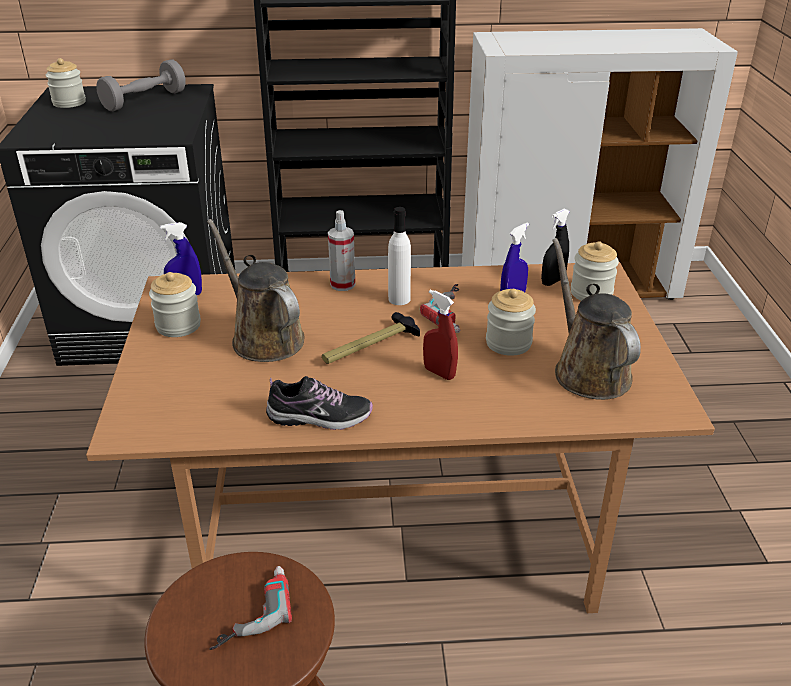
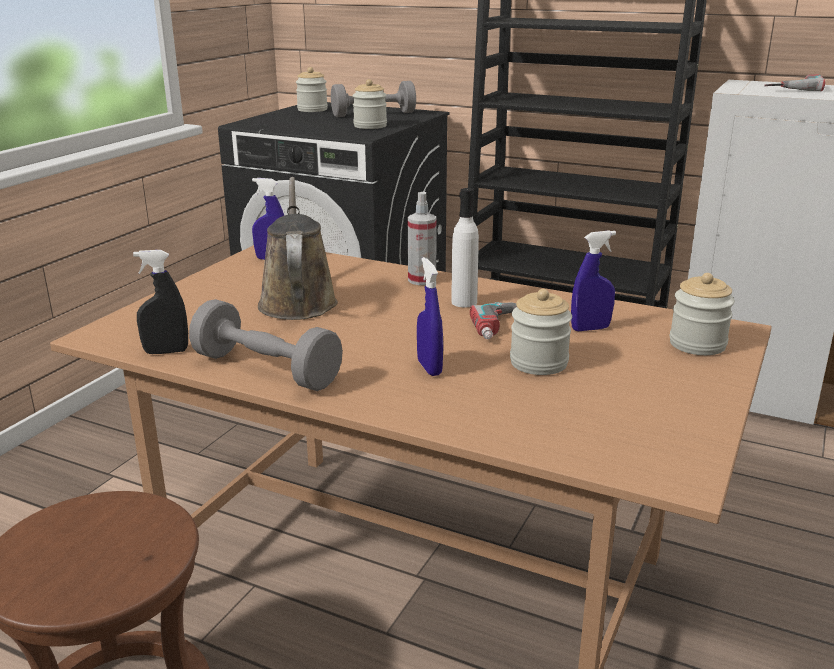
camera: 30 degrees right, 10 degrees down
(178, 325) = (238, 277): jar -> jar (370, 126)
(250, 611) = (107, 544): power drill -> power drill (791, 88)
(319, 417) = (266, 370): shoe -> grey dumbbell
(370, 346) = (386, 330): hammer -> none
(439, 373) = (429, 368): red spray bottle -> blue spray bottle
(553, 281) = (659, 324): black spray bottle -> black spray bottle (166, 351)
(588, 370) = (607, 410): brown watering can -> none

